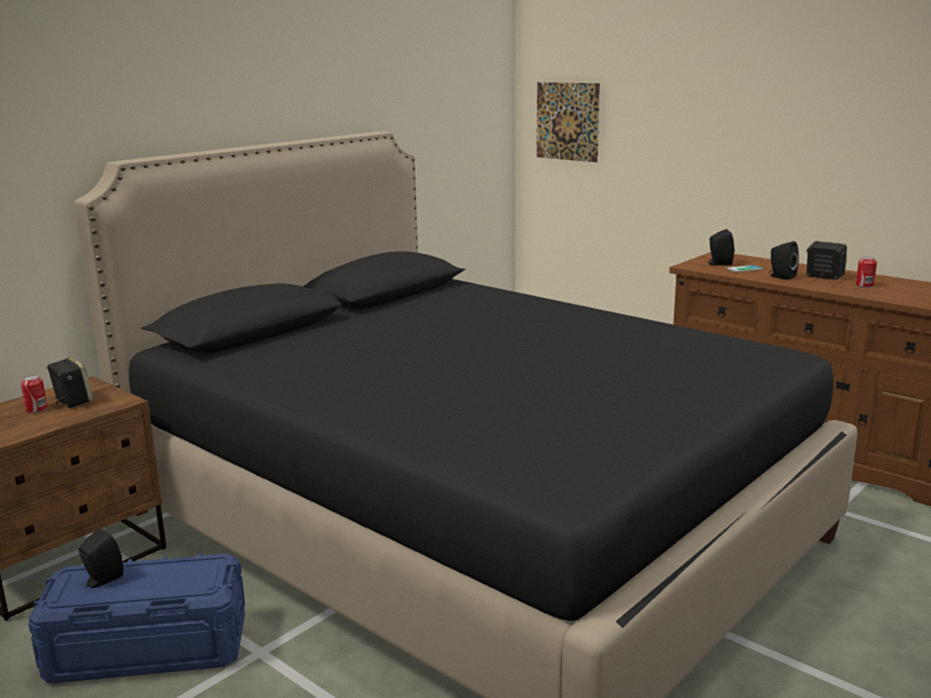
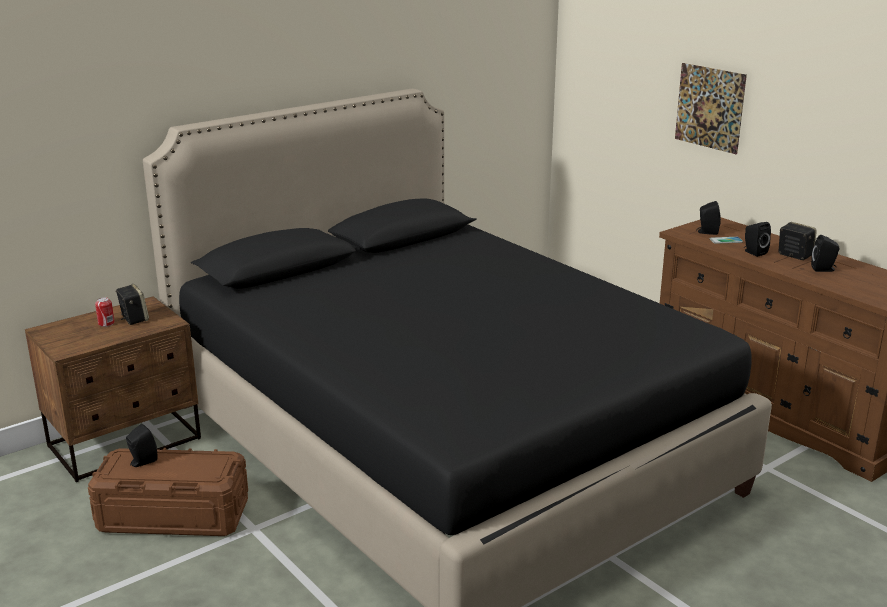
camera: 10 degrees right, 5 degrees up
(148, 649) = (174, 516): blue storage box -> brown storage box
(567, 121) = (599, 76): picture -> picture (709, 107)
(864, 285) = (824, 269): can -> black speaker

